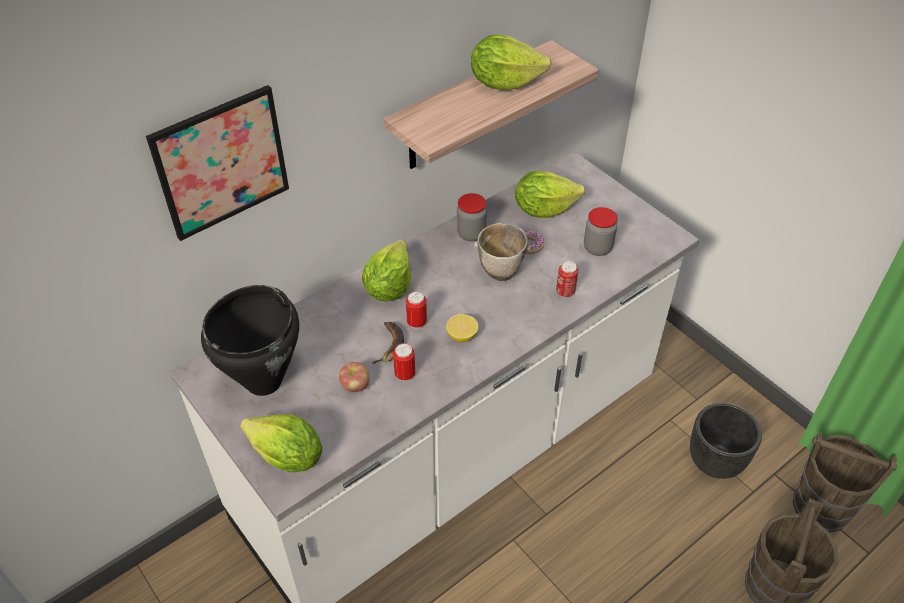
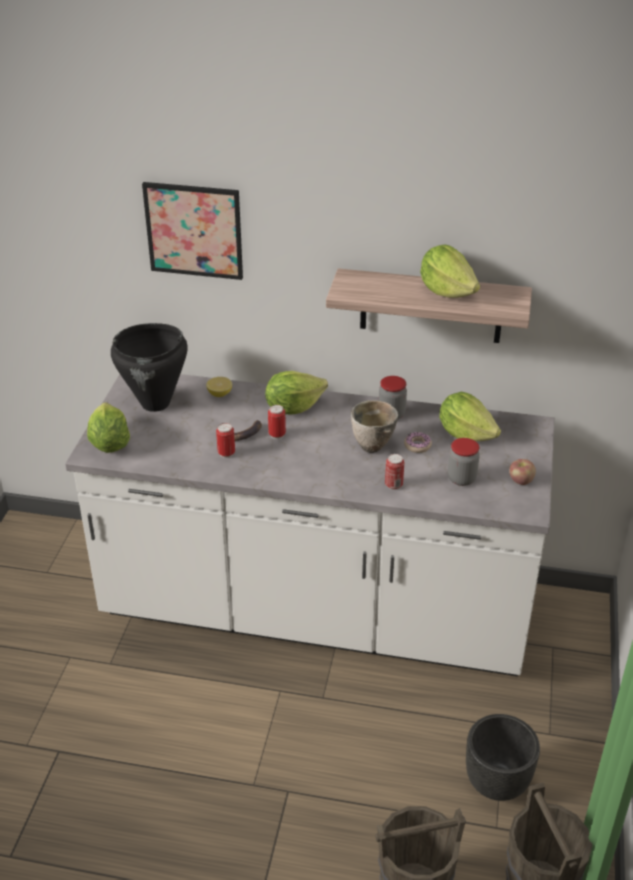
camera: 50 degrees right, 10 degrees down
(355, 386) = (193, 439): apple -> apple (521, 481)
(462, 335) = (290, 459): lemon -> lemon (219, 394)

